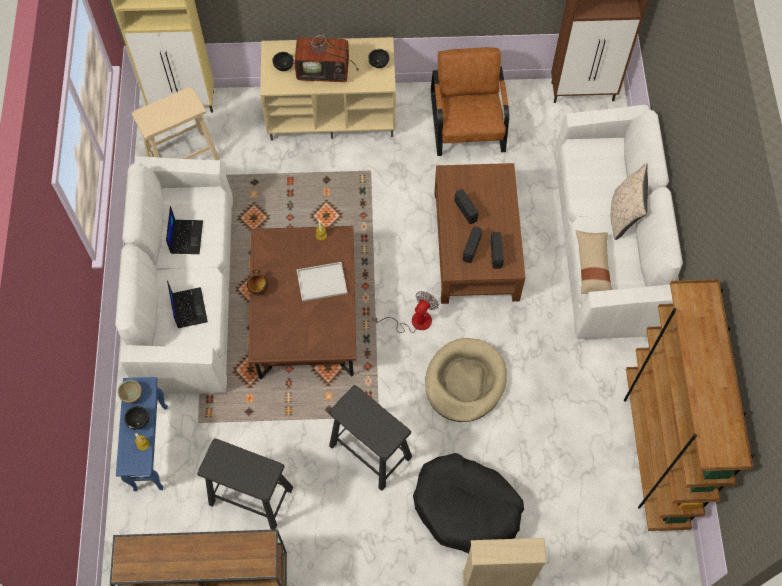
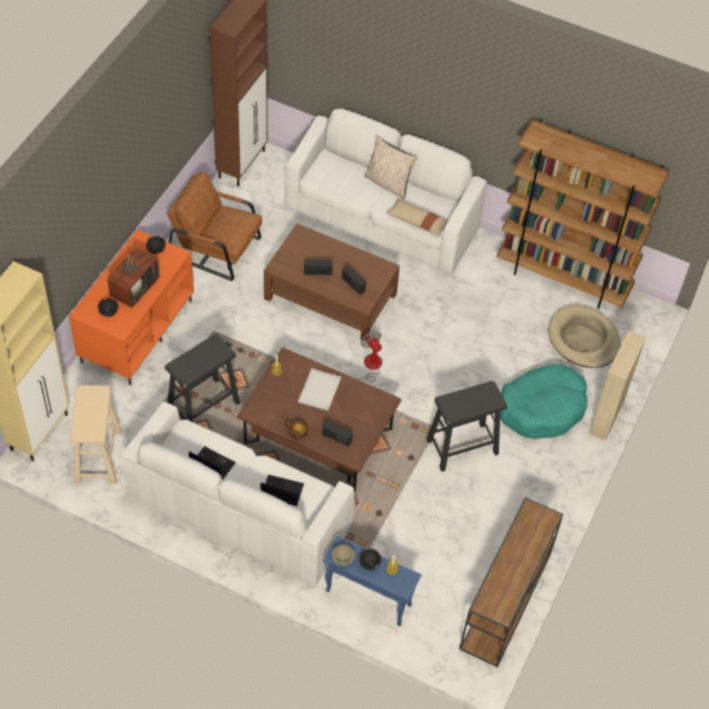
camera: 65 degrees left, 10 degrees down
(250, 495) = (452, 543): black stool -> black stool (203, 406)
(332, 113) = (136, 330): beige tv stand -> orange tv stand
(465, 381) = (441, 359): beige dog bed -> beige dog bed (583, 339)
(466, 507) = (542, 408): black dog bed -> turquoise dog bed
(495, 254) = (368, 272): radio -> radio (336, 438)

